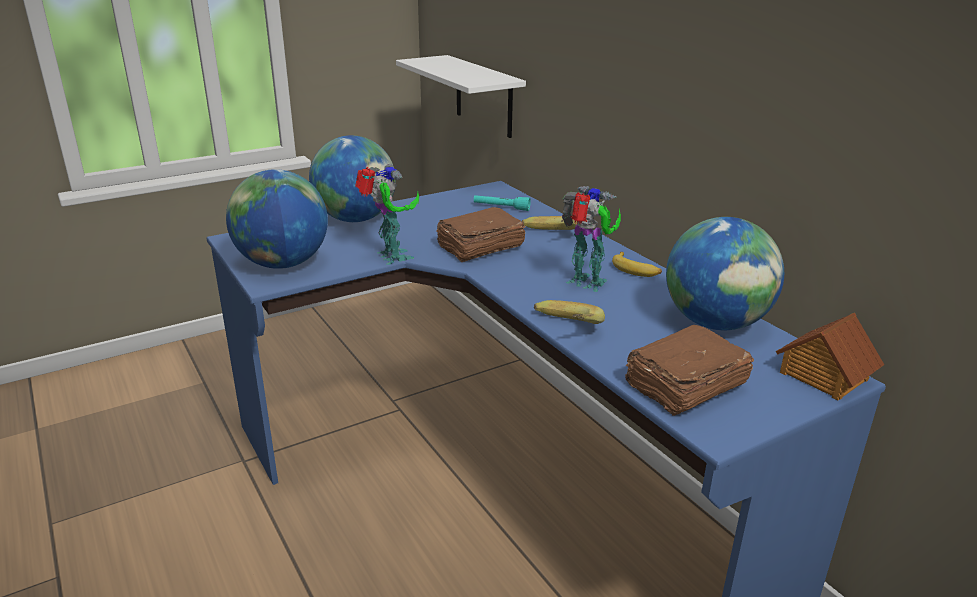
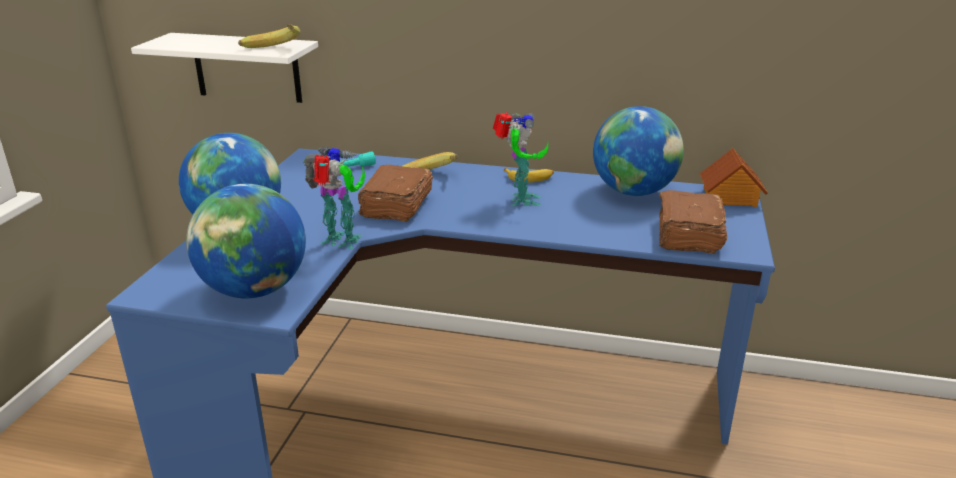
camera: 45 degrees left, 0 degrees up
(564, 331) = (569, 236): banana -> banana (272, 51)
(587, 284) = (520, 200): toy robot -> toy robot turned 105 degrees clockwise

